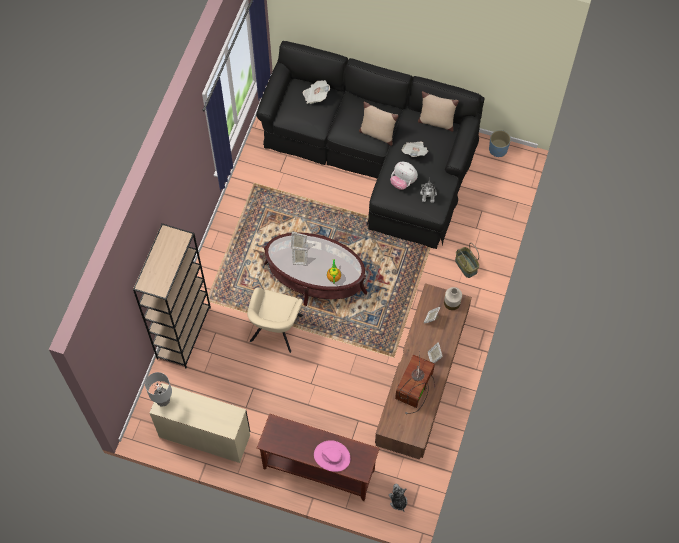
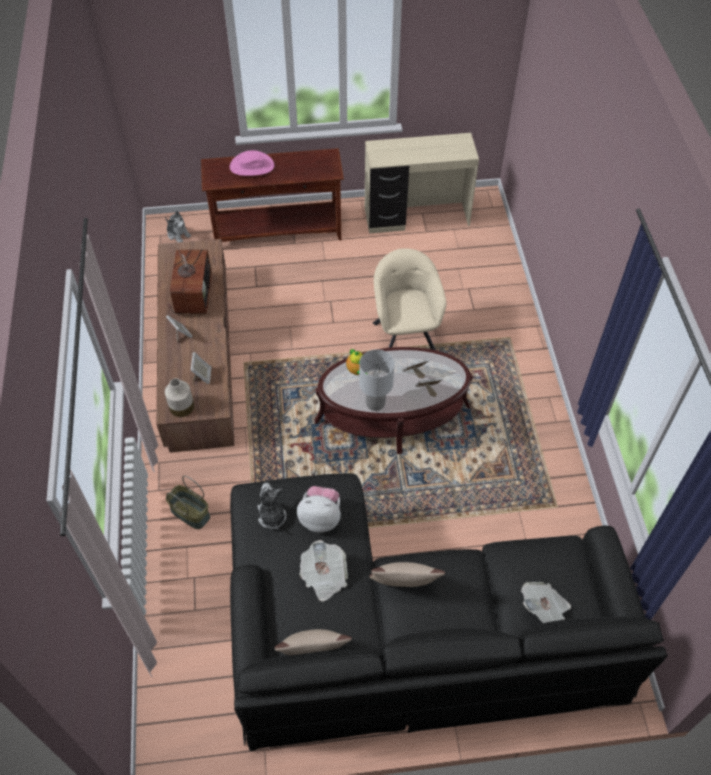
camera: 155 degrees right, 10 degrees down
(163, 401) = (464, 145): grey table lamp -> grey table lamp (375, 404)
(183, 332) = (509, 296): beige bookcase -> none
(498, 149) = (203, 739): blue planter -> none

